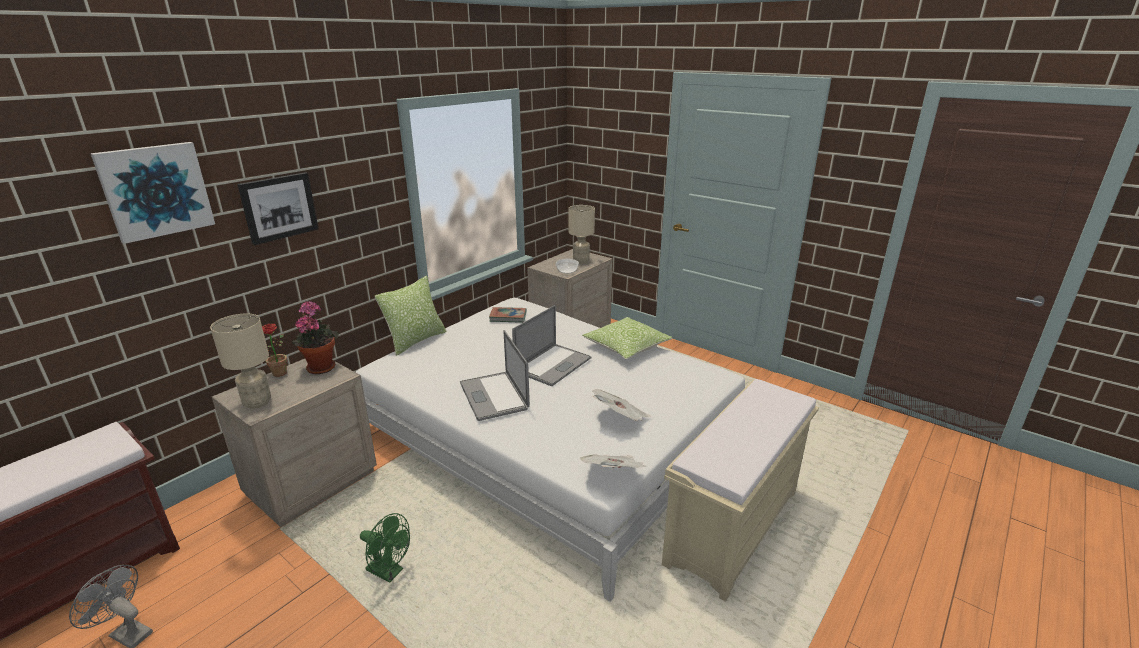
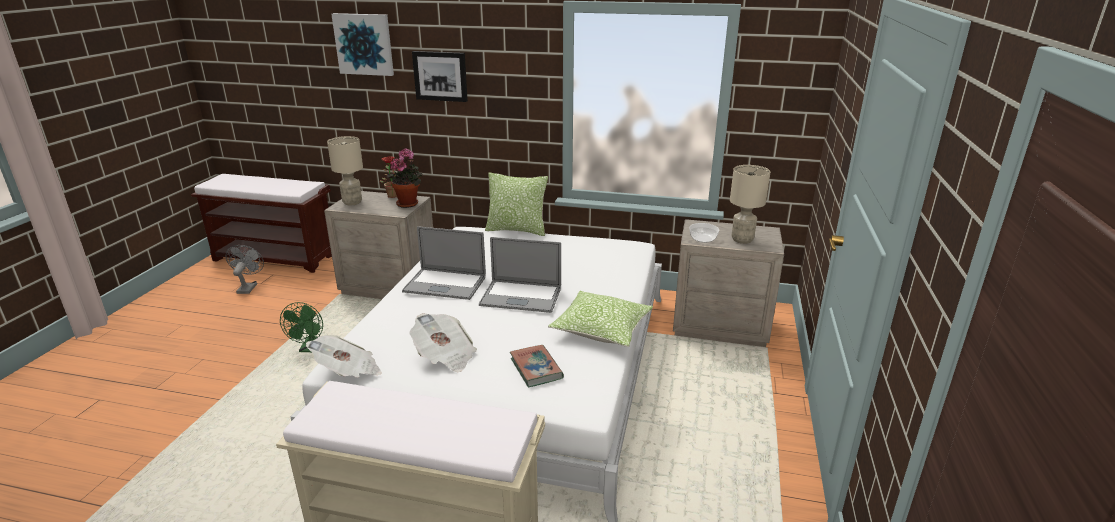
camera: 65 degrees right, 0 degrees up
(493, 396) = (445, 284): laptop -> laptop turned 120 degrees counterclockwise
(508, 317) = (596, 251): book -> book (536, 369)

